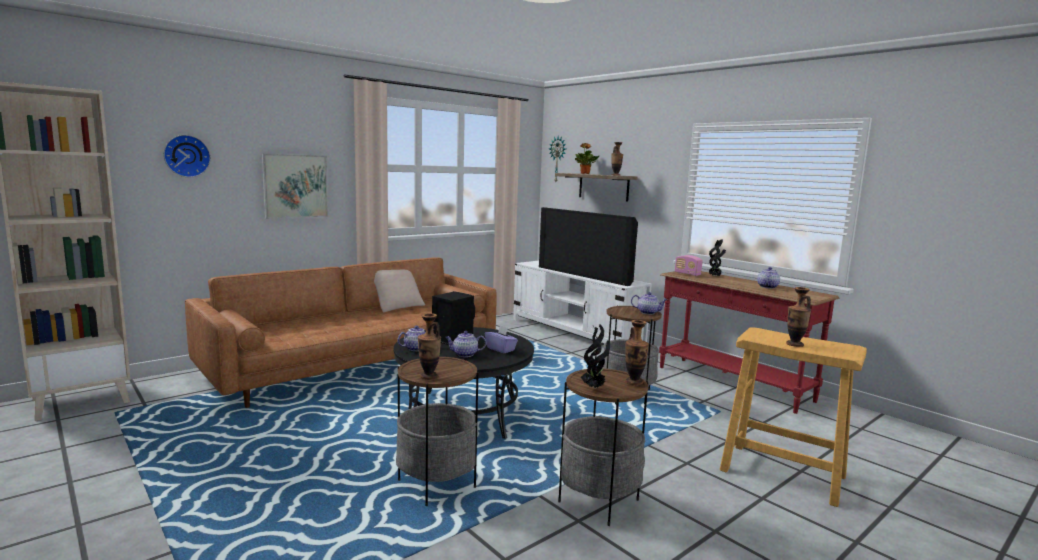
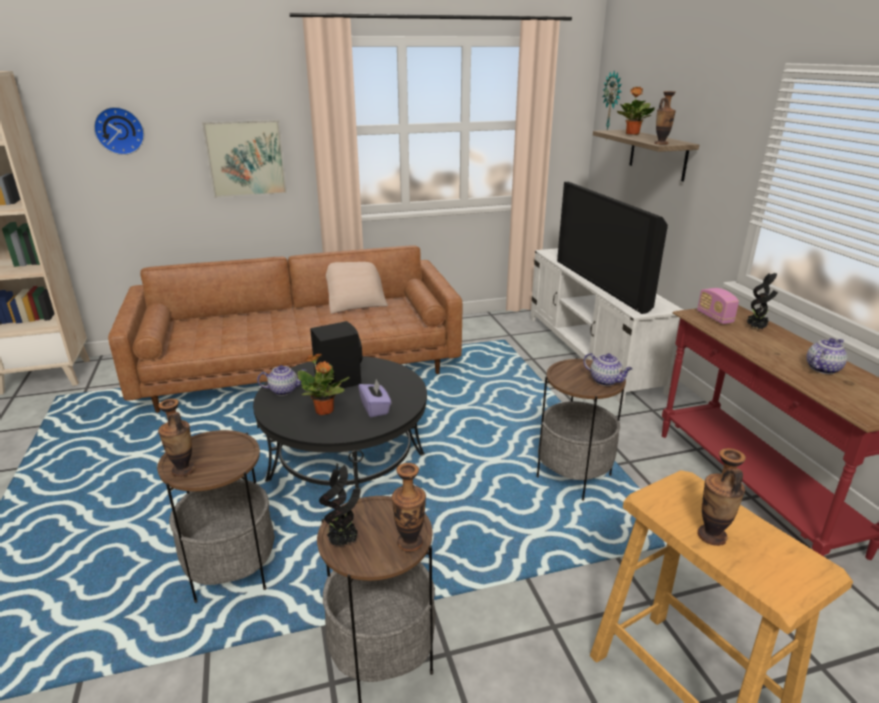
camera: 25 degrees right, 15 degrees up
(464, 354) = (324, 411): teapot -> potted plant

